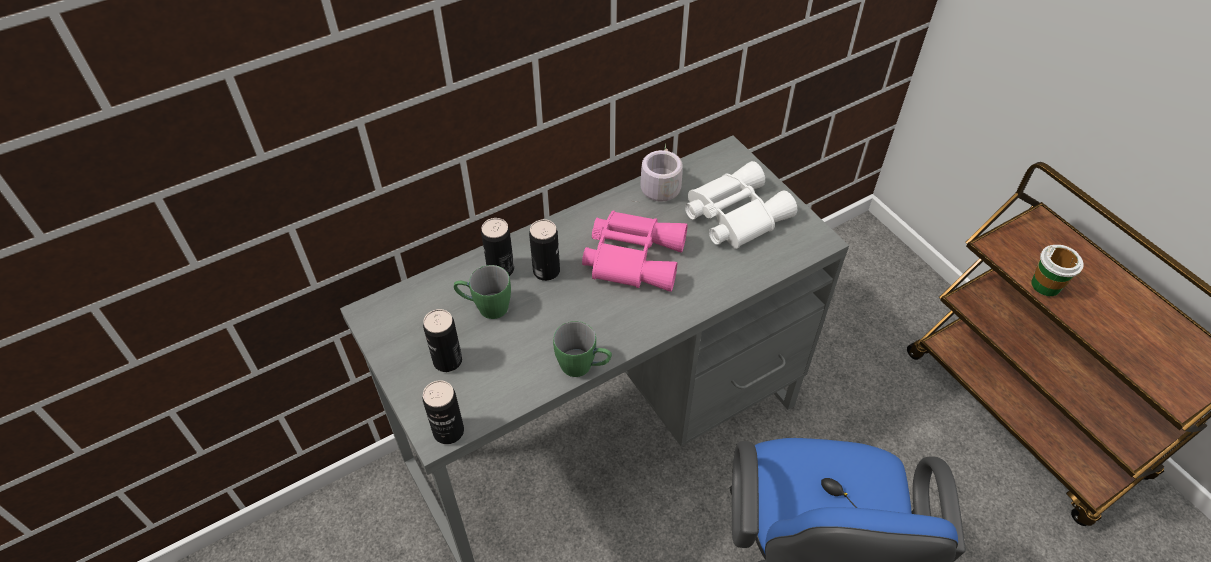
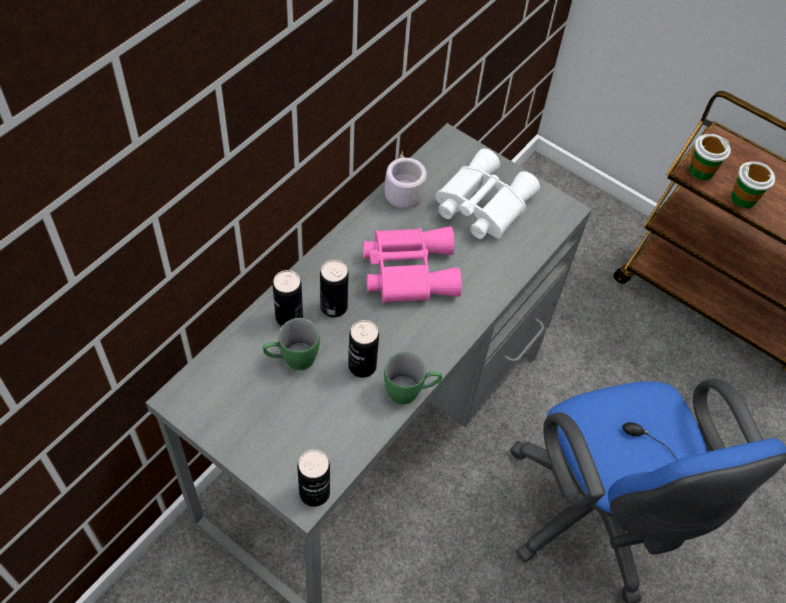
camera: 25 degrees left, 5 degrees up
(447, 360) = (280, 424): can -> can (362, 366)
(1006, 247) = (701, 171): none -> cup

